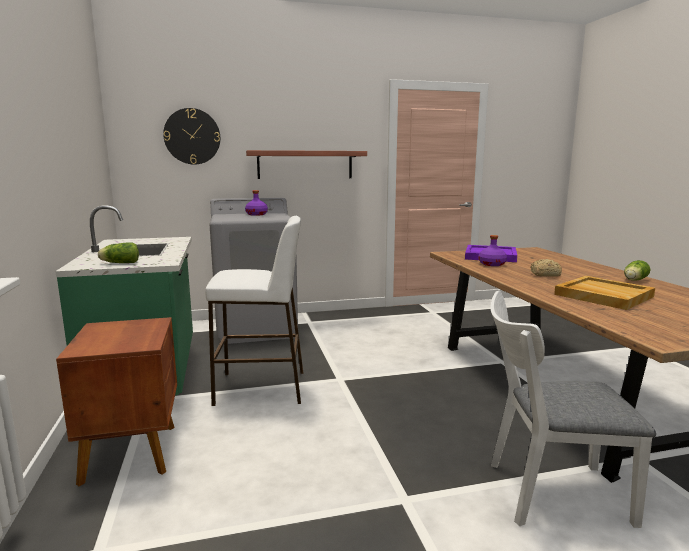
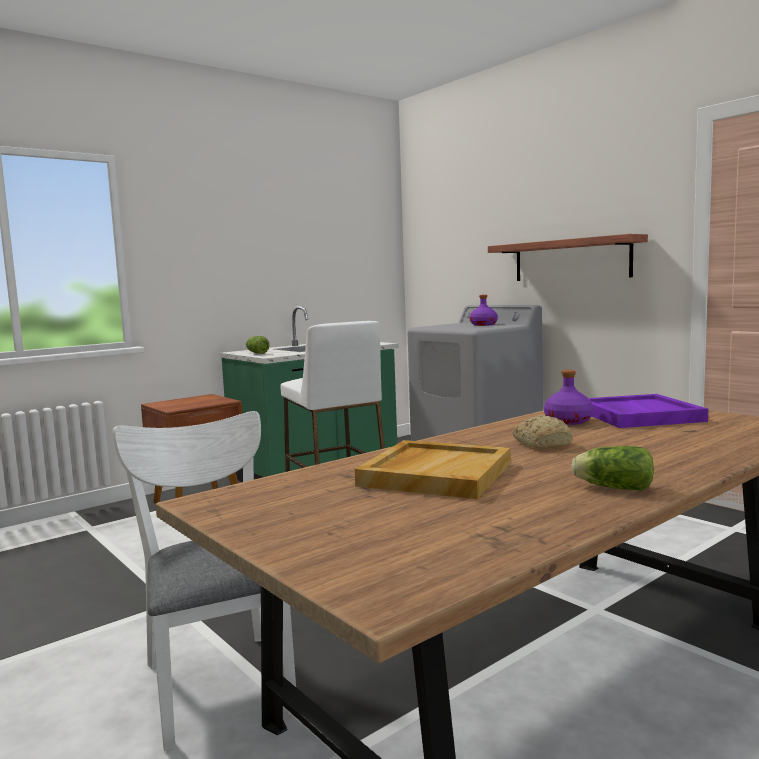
camera: 65 degrees right, 5 degrees down
(192, 136) = (461, 234): wall clock -> none

